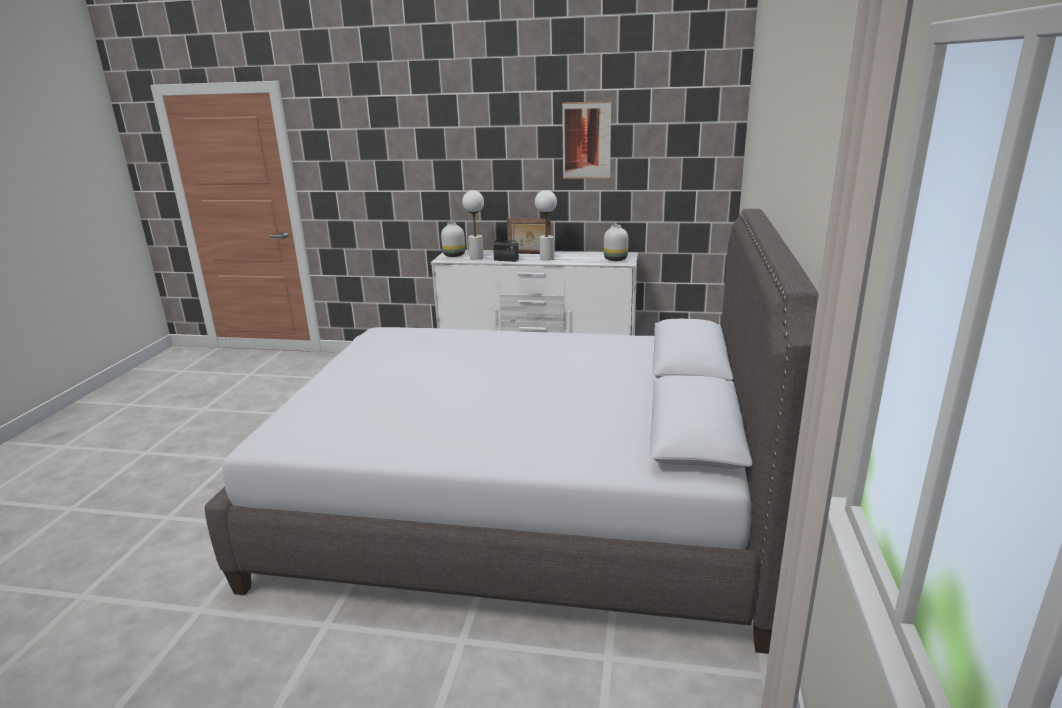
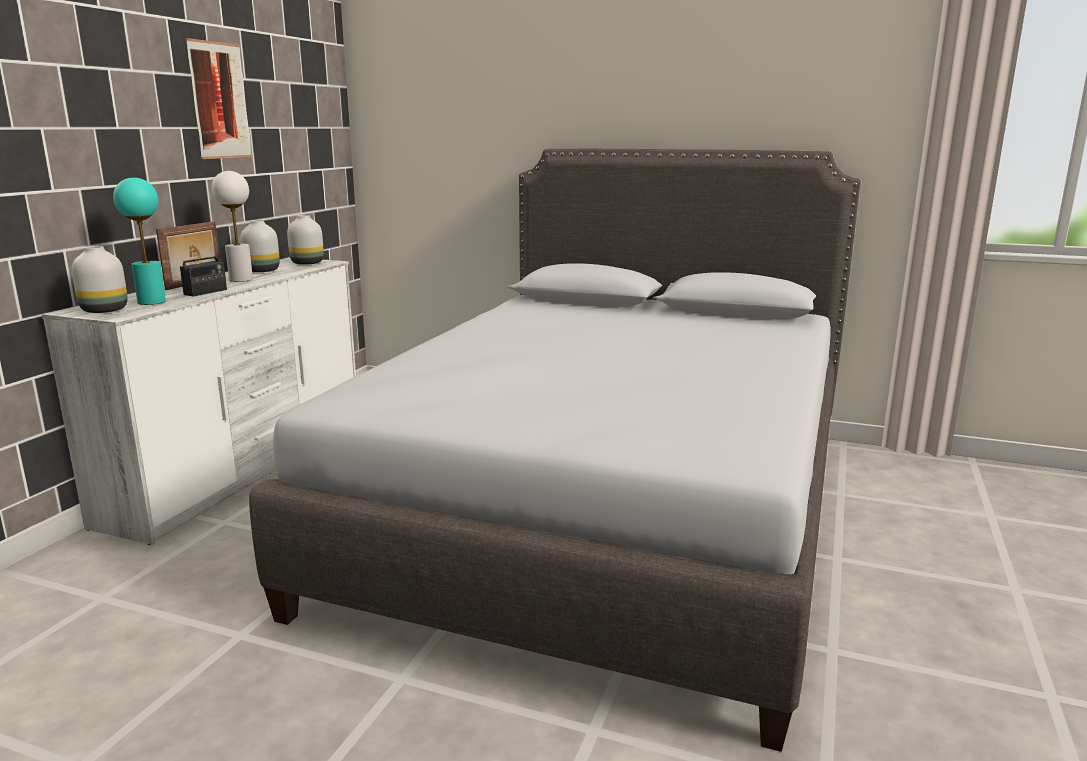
camera: 80 degrees left, 5 degrees down
(476, 257) = (151, 302): white table lamp -> turquoise table lamp
(579, 256) = (263, 271): none -> white vase

